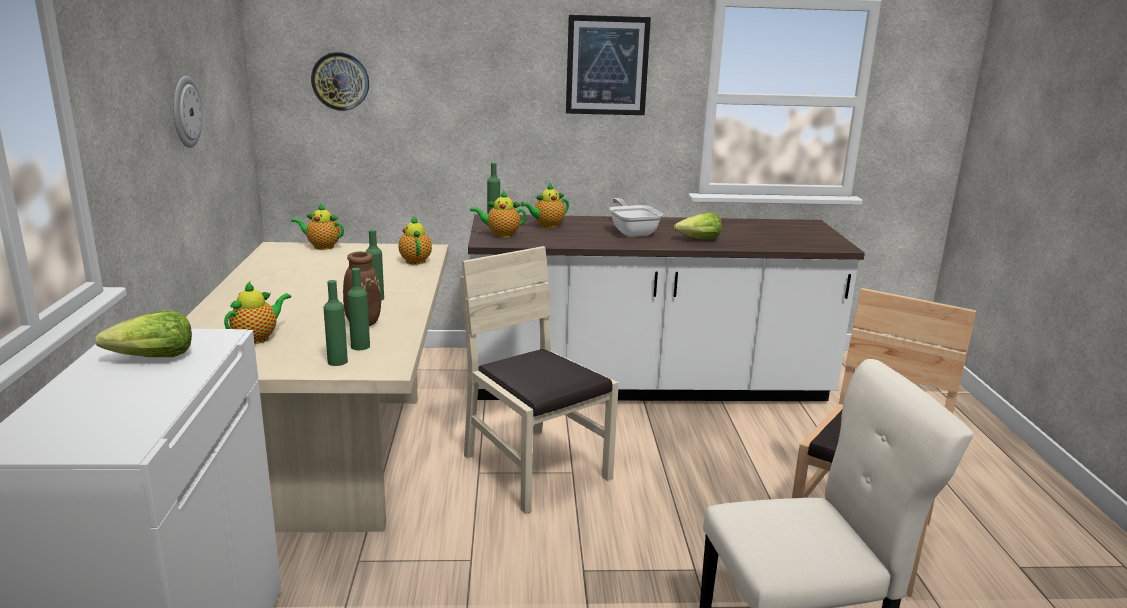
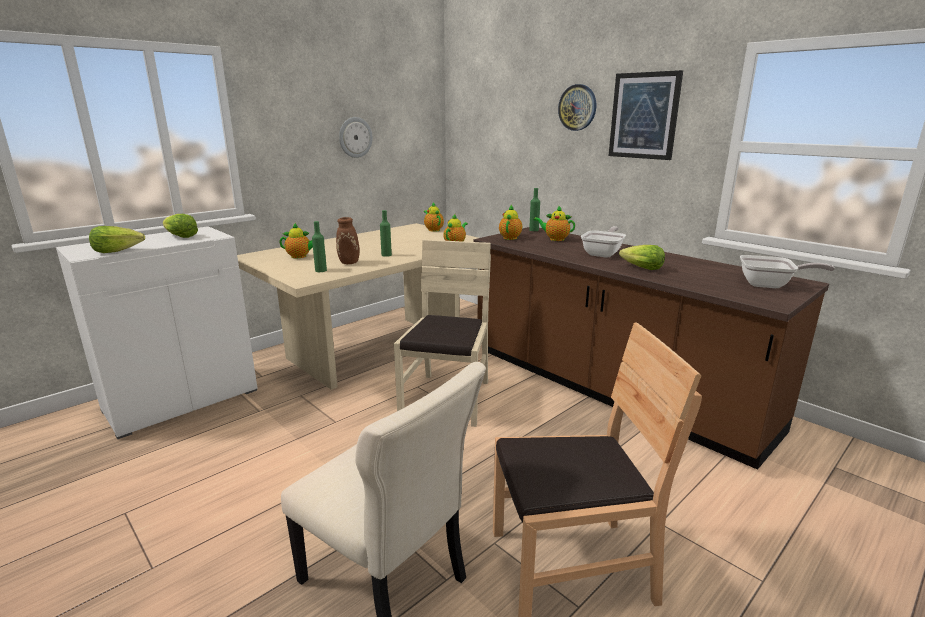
camera: 50 degrees right, 0 degrees up
(150, 416) = (118, 251): none -> lettuce
(337, 361) = (296, 273): green bottle -> none
(340, 81) = (483, 129): wall clock -> wall clock (577, 107)
(500, 234) = (510, 237): teapot -> teapot turned 60 degrees clockwise
(647, 385) = (610, 389): white counter -> brown counter
(803, 231) = (770, 285): none -> frying pan

